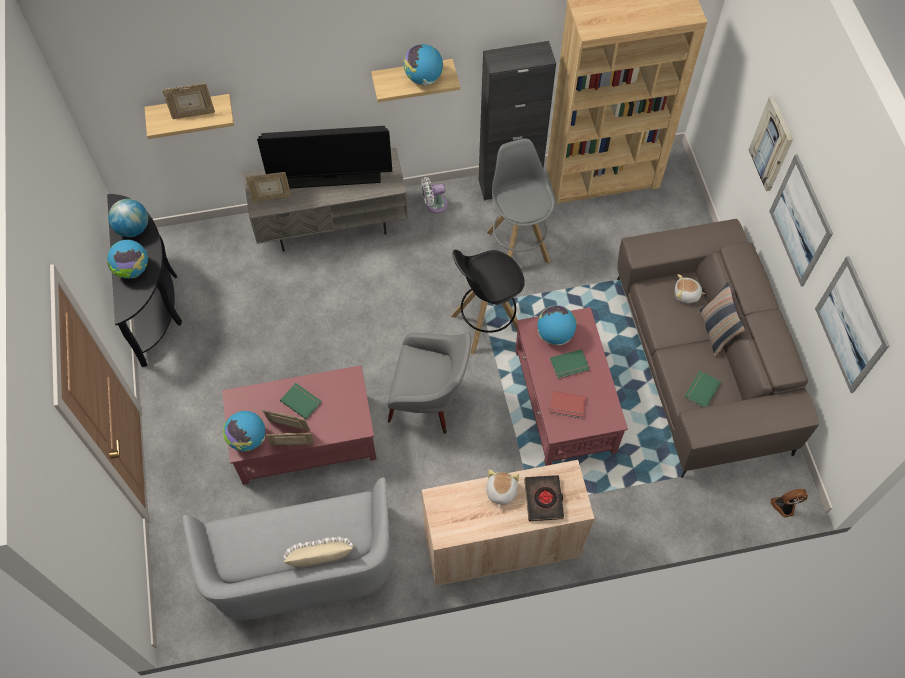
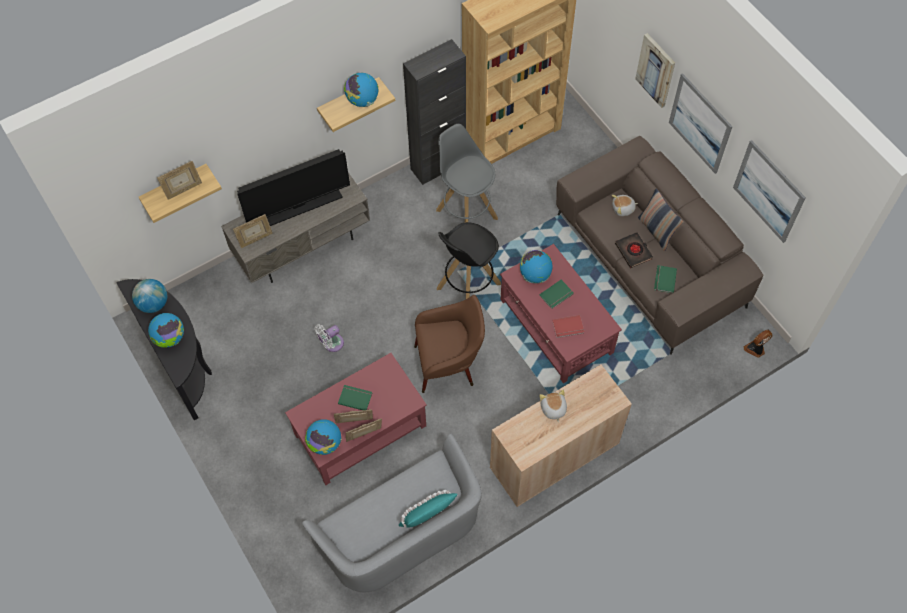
camera: 20 degrees left, 0 degrees up
(322, 563) = (428, 518): beige pillow -> turquoise pillow
(429, 401) = (449, 364): grey armchair -> brown armchair
(434, 205) = (383, 202): white fan -> white fan (331, 344)
(544, 499) = (588, 403): black book -> black book (633, 251)

